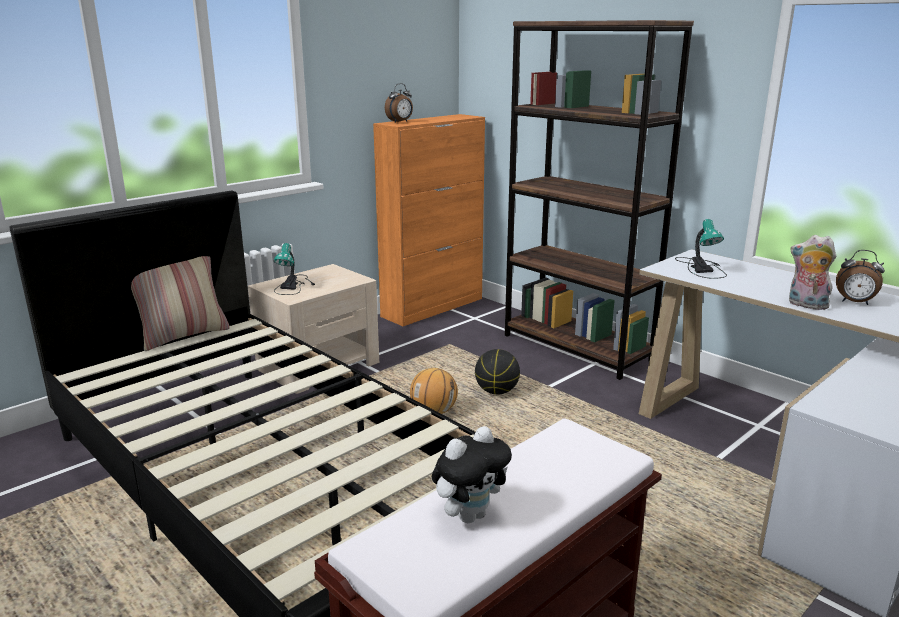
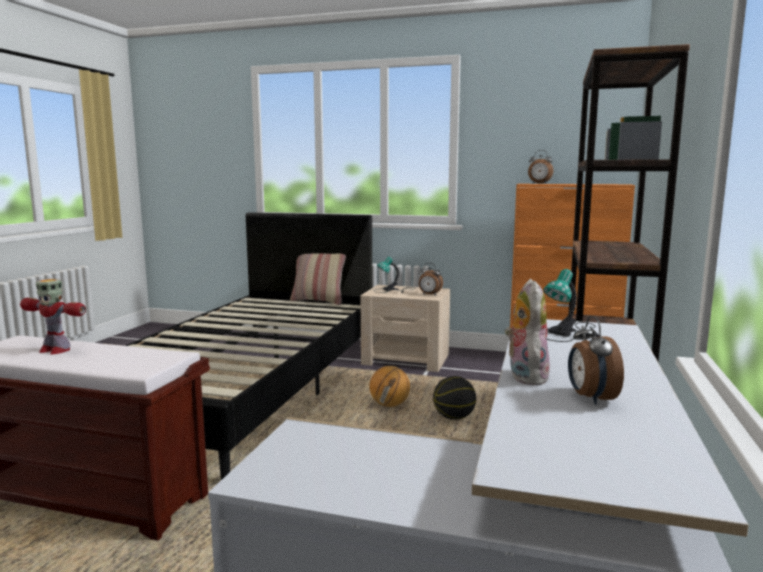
camera: 60 degrees right, 10 degrees down
(346, 277) = (429, 294): none -> alarm clock
(470, 515) = (55, 350): plush toy -> toy robot

